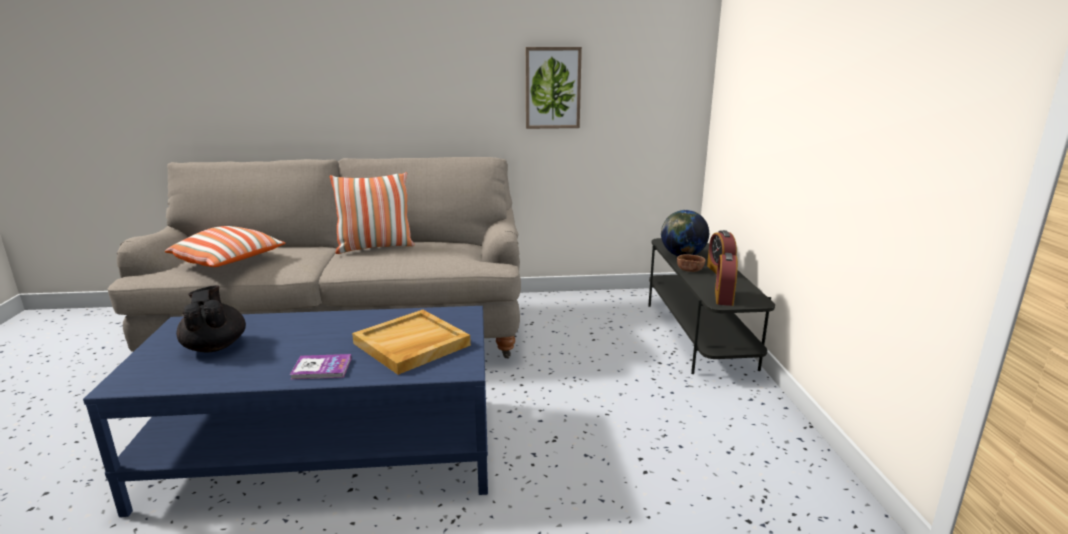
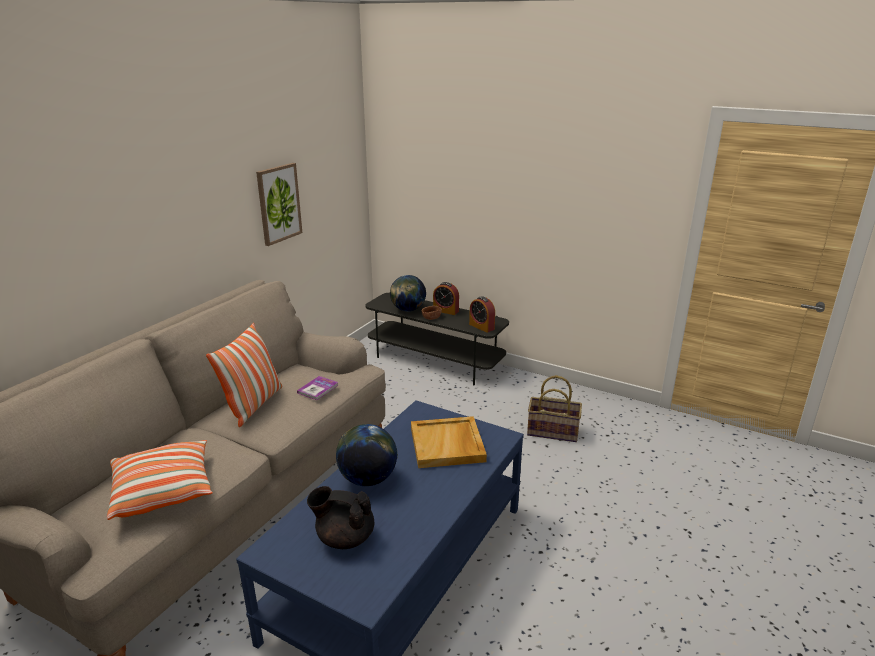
camera: 55 degrees left, 5 degrees up
(314, 328) = (368, 479): none -> globe
(321, 368) = (445, 491): book -> book (318, 389)
(685, 466) = (553, 431): none -> basket

